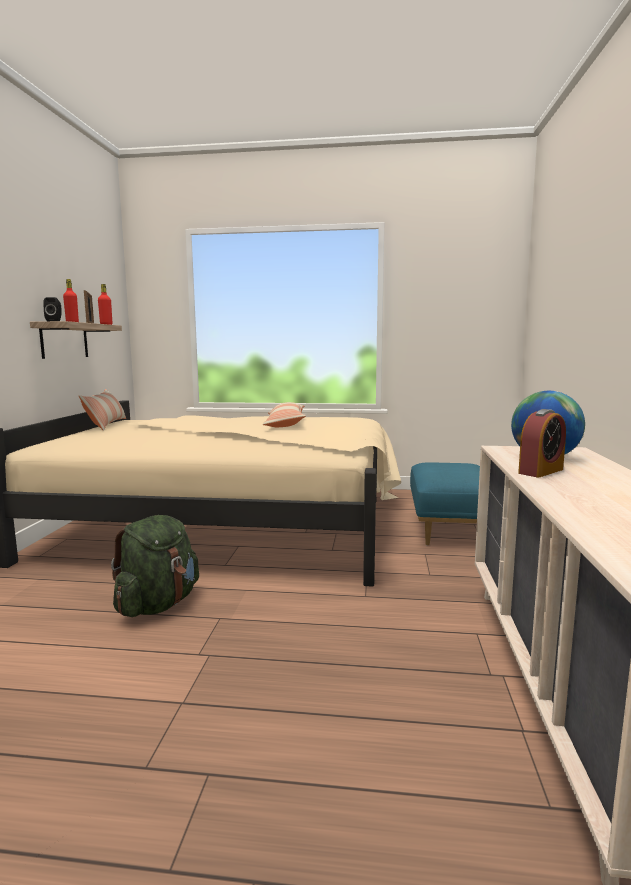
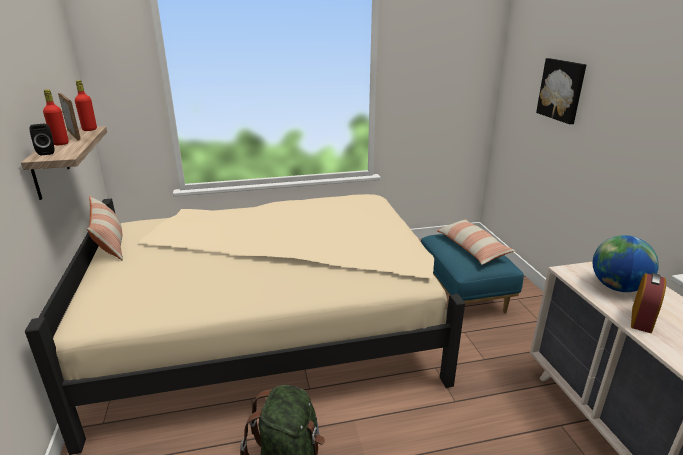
camera: 20 degrees left, 15 degrees up
(285, 424) = (316, 223): pillow -> pillow (472, 248)
(560, 296) = (562, 90): none -> picture

